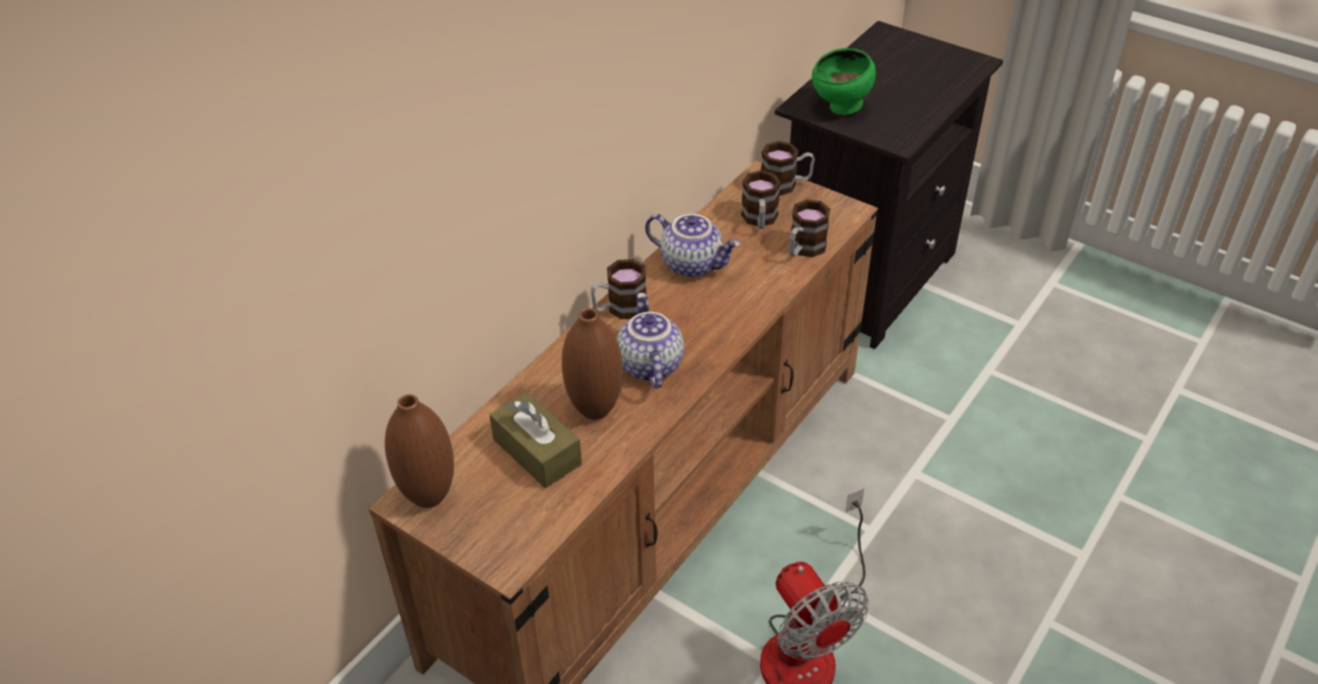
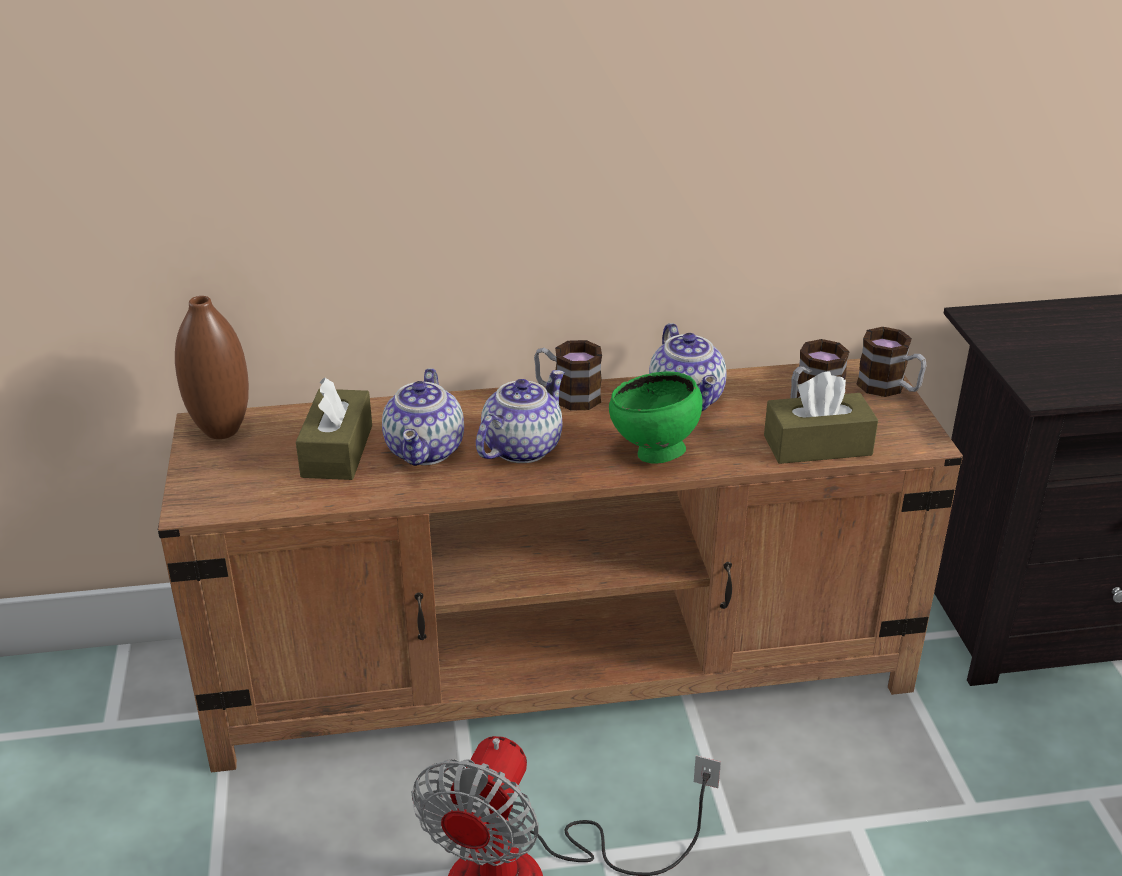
camera: 45 degrees right, 10 degrees down
(595, 409) = (427, 451): brown vase -> teapot
(803, 249) = (817, 445): mug -> brown tissue box
(841, 109) = (1022, 337): green bowl -> green bowl (653, 454)

